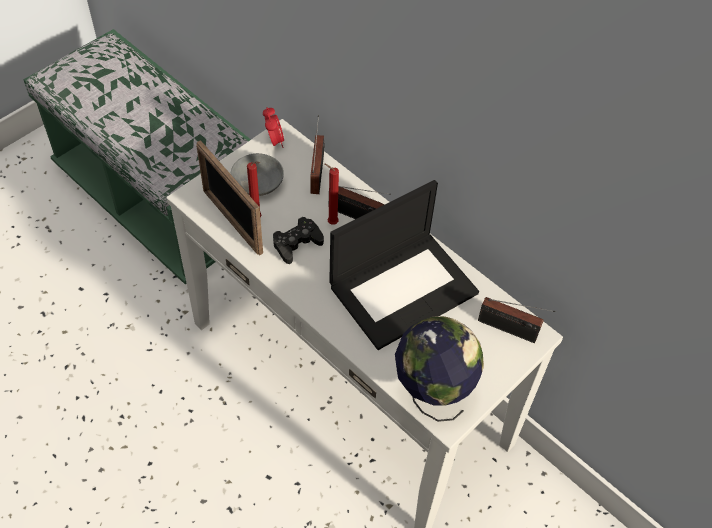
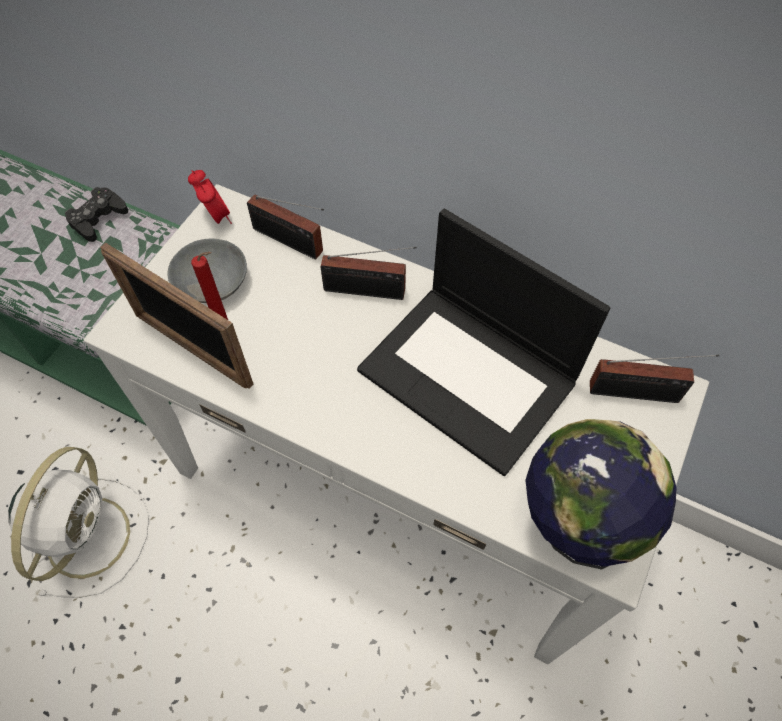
camera: 15 degrees left, 5 degrees up
(118, 346) = (90, 533): none -> white fan
(297, 243) = (297, 355): black game controller -> black game controller (98, 218)
(318, 171) = (291, 242): radio -> radio turned 135 degrees clockwise
(331, 222) = (334, 310): red candle -> none
(403, 287) = (470, 376): laptop -> laptop turned 90 degrees clockwise

